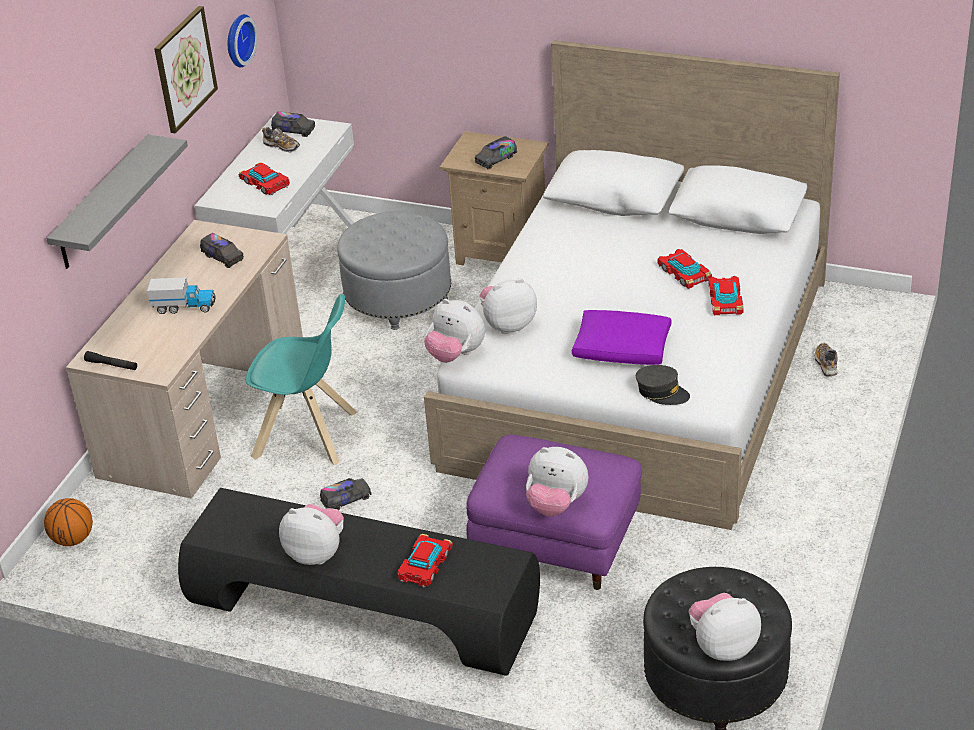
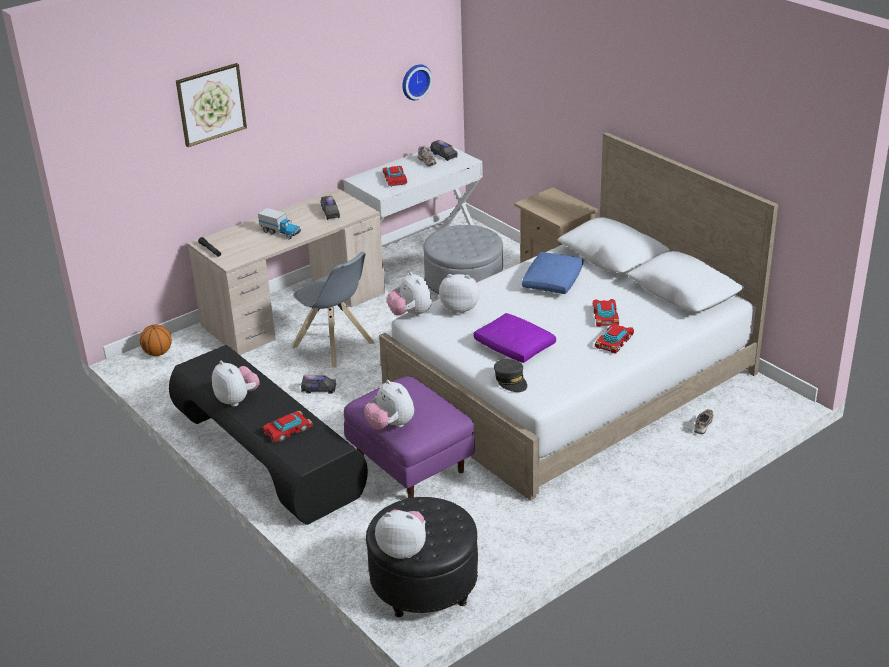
camera: 30 degrees right, 5 degrees down
(103, 204) = (251, 150): grey shelf -> none
(184, 69) = (354, 85): picture -> picture (211, 104)
(308, 435) = (335, 346): turquoise chair -> grey chair
(496, 159) = (553, 209): toy truck -> none
(581, 252) = (552, 282): none -> blue pillow

